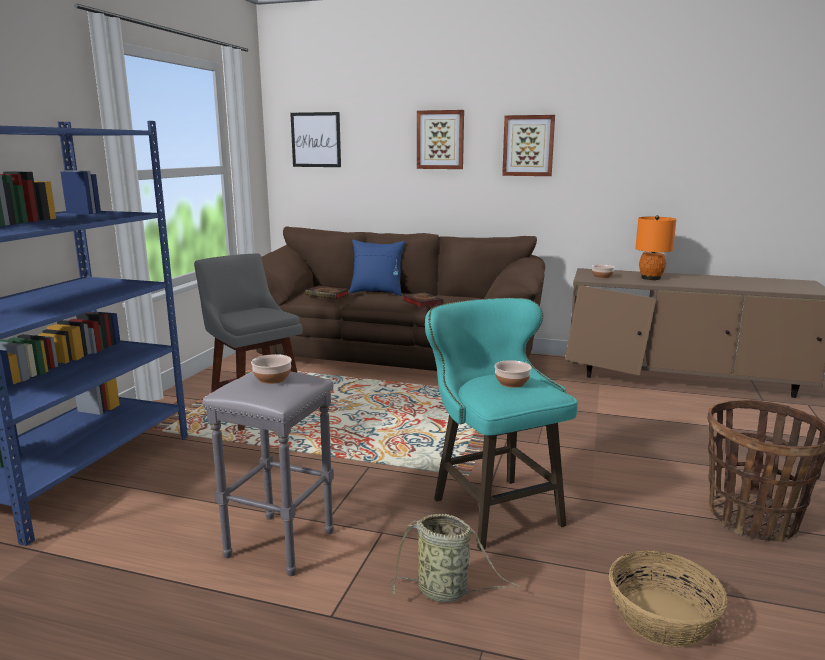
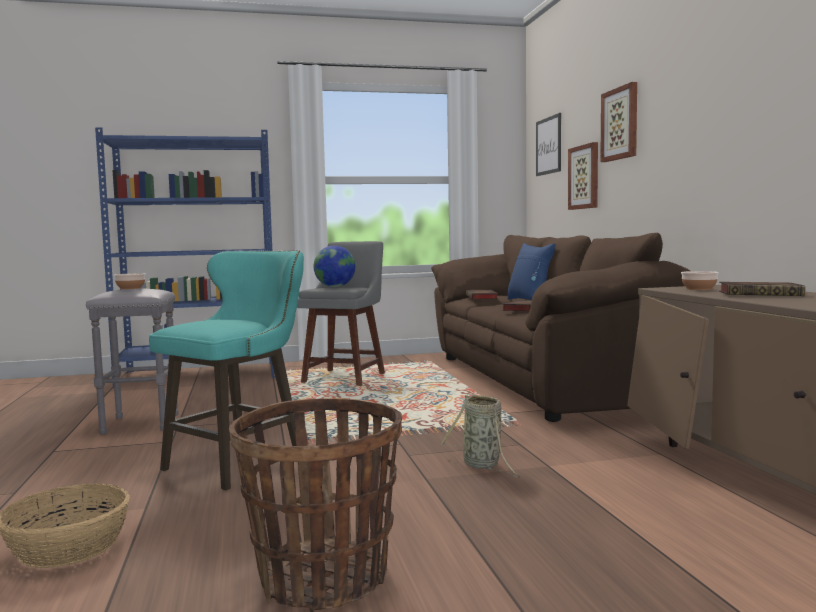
camera: 60 degrees right, 10 degrees down
(241, 313) = (335, 287): none -> globe
(446, 592) = (91, 471): basket -> basket (483, 465)
(512, 383) = (216, 320): bowl -> none
(528, 145) = (688, 111): picture -> picture (584, 177)
(650, 278) = (761, 294): orange table lamp -> book

